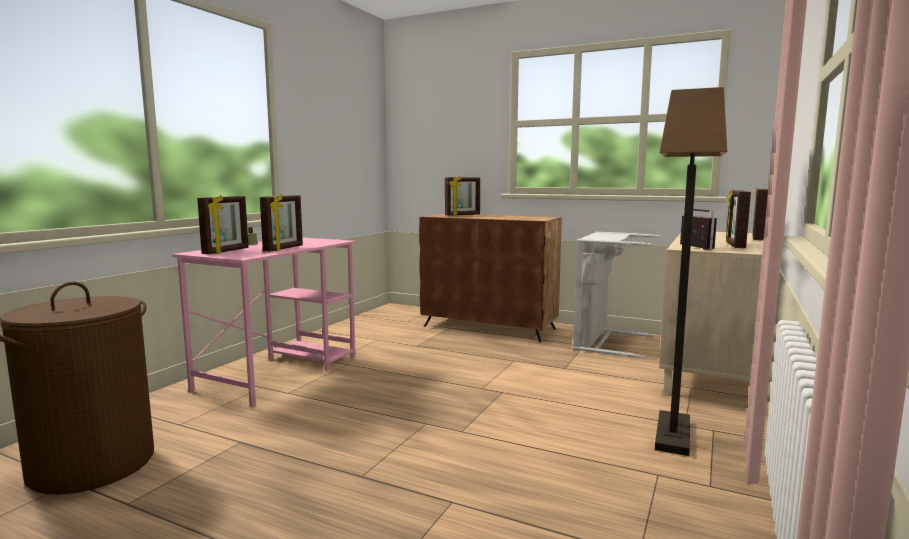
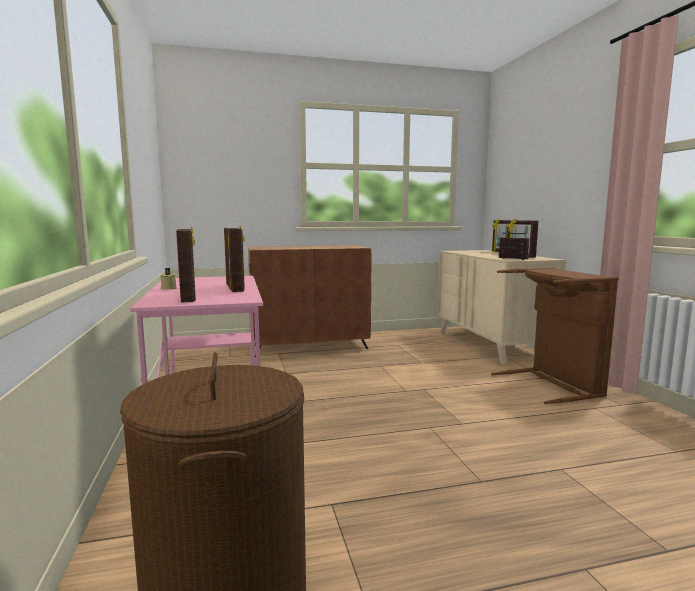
camera: 40 degrees left, 0 degrees up
(463, 215) = (278, 247): picture frame -> none
(604, 342) = (404, 340): grey laundry basket -> none
(673, 435) = (554, 384): floor lamp -> brown laundry basket

